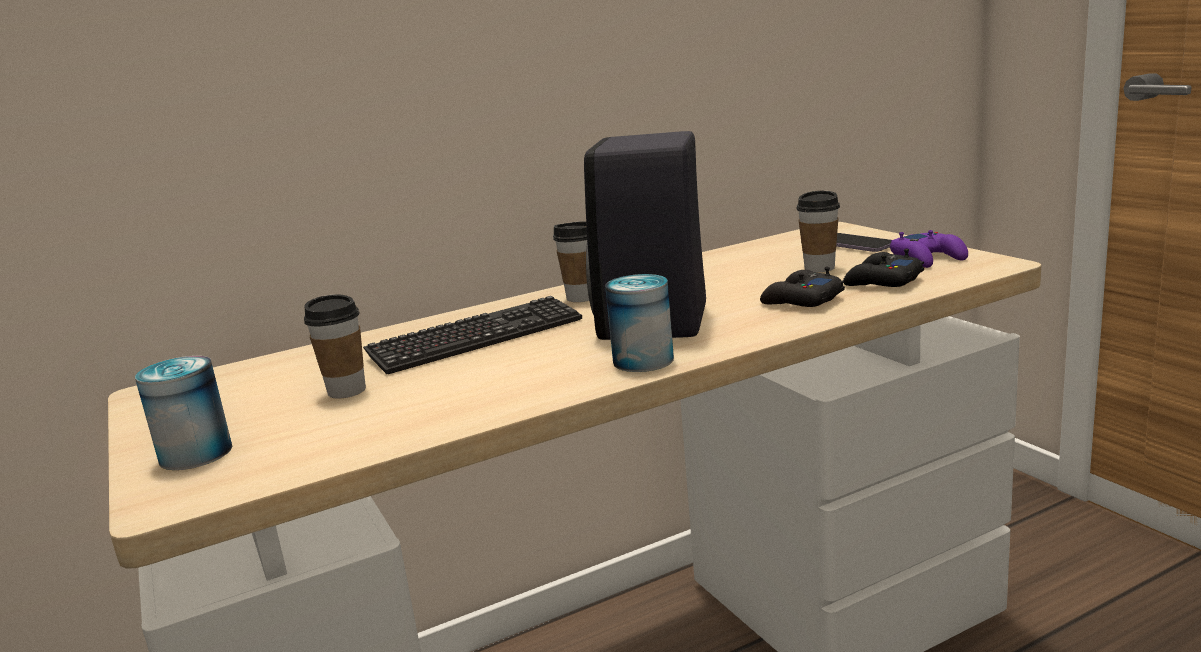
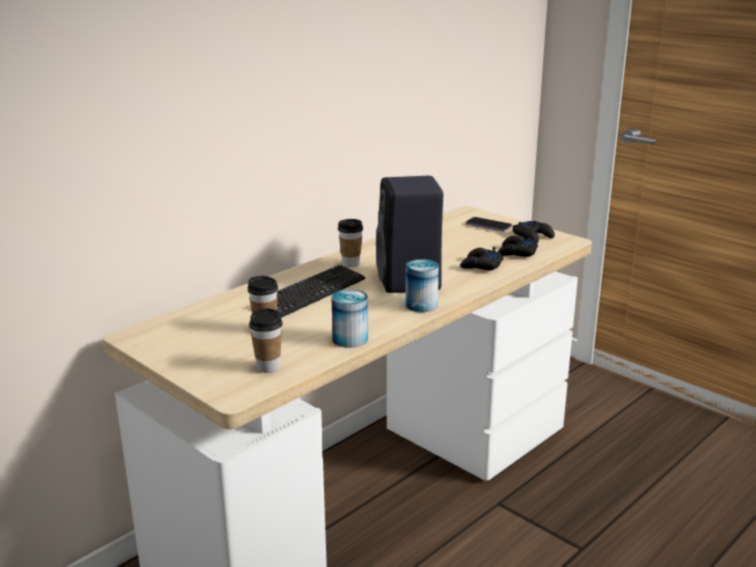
camera: 20 degrees left, 5 degrees up
(196, 453) = (216, 370): can -> can (350, 339)
(819, 268) = (477, 242): cup -> cup (268, 367)
(928, 258) = (533, 236): purple game controller -> black game controller

